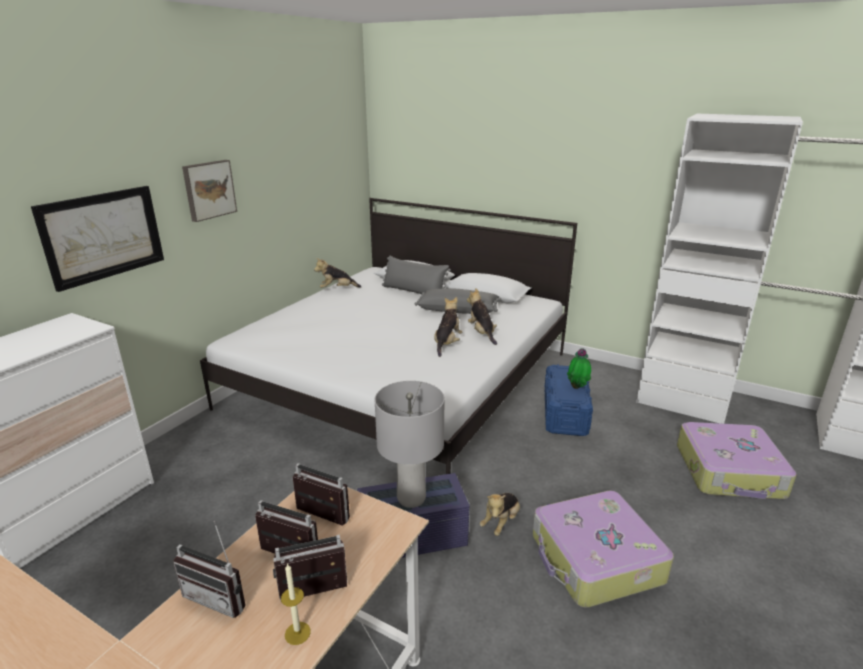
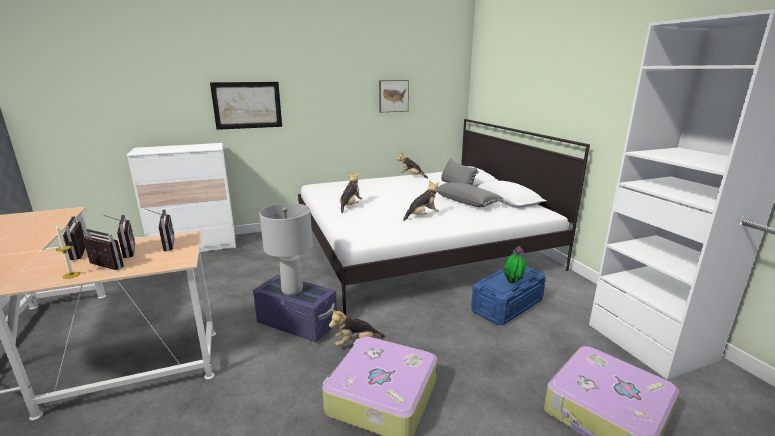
camera: 40 degrees right, 5 degrees down
(208, 189) = (321, 90): picture -> picture (393, 96)
(482, 333) = (457, 217): plush toy -> plush toy (350, 206)

